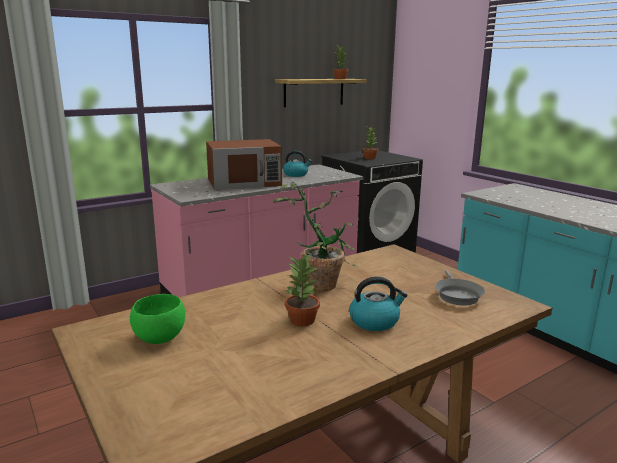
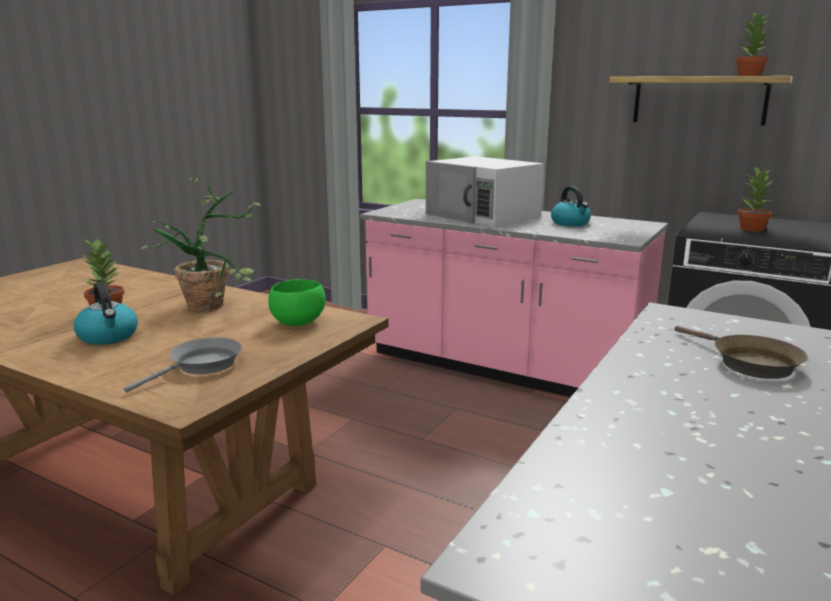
camera: 65 degrees right, 0 degrees up
(160, 338) = (66, 281): green bowl -> green bowl (297, 323)
(244, 182) = (483, 215): brown microwave -> white microwave
(457, 295) = (201, 366): grey frying pan -> grey frying pan turned 150 degrees clockwise
(542, 198) = (748, 363): none -> brown frying pan

